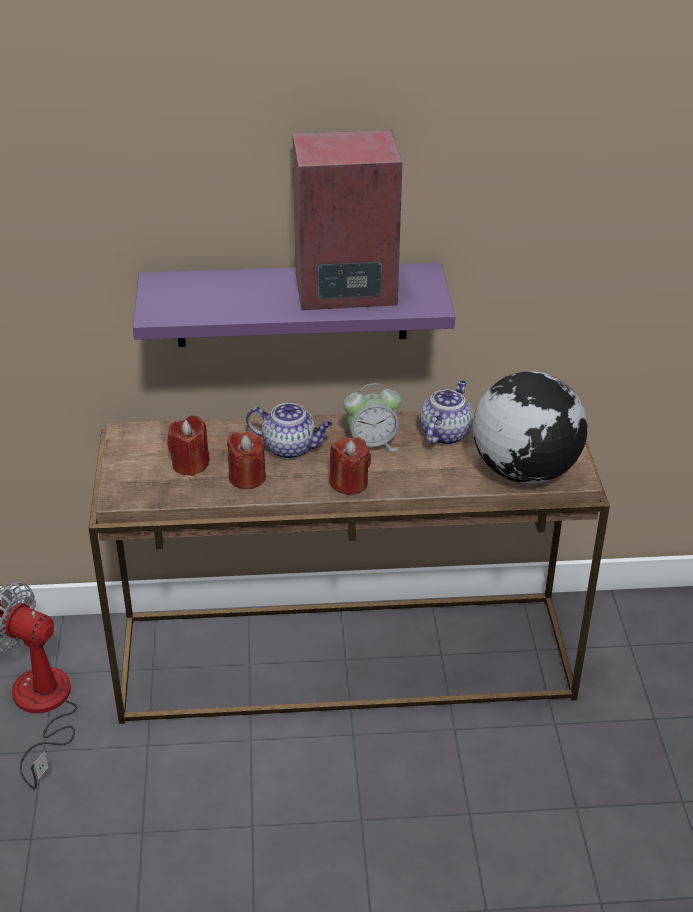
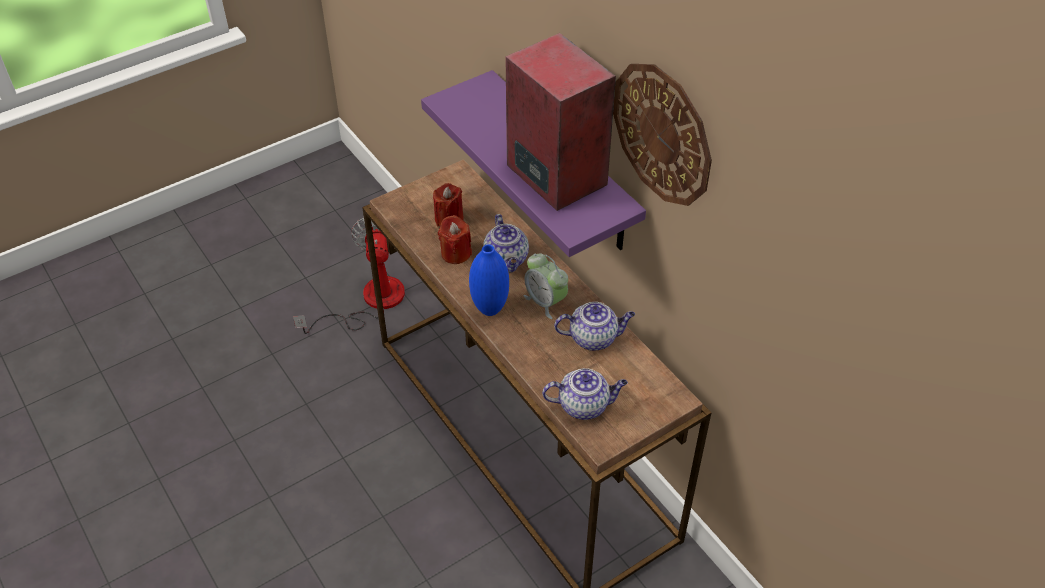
camera: 60 degrees right, 10 degrees up
(349, 483) = (490, 309): red candle -> blue vase
(458, 157) = (662, 134): none -> wall clock
(524, 470) = (584, 405): globe -> teapot

